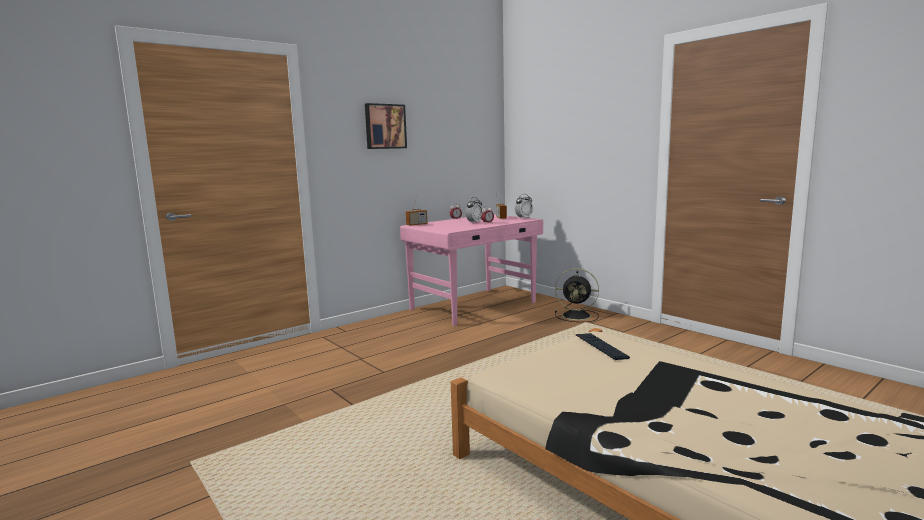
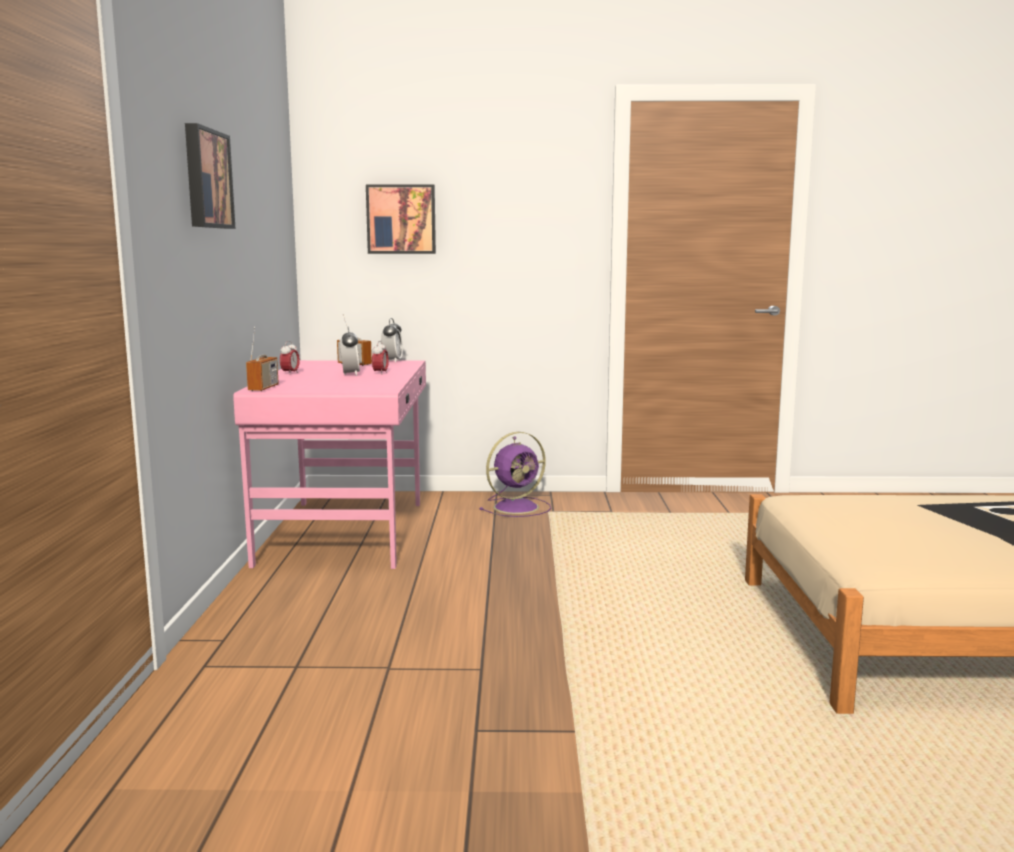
camera: 50 degrees left, 0 degrees up
(547, 136) = (401, 219): none -> picture
(577, 316) = (518, 507): black fan -> purple fan
(601, 347) = (843, 508): keyboard -> none

